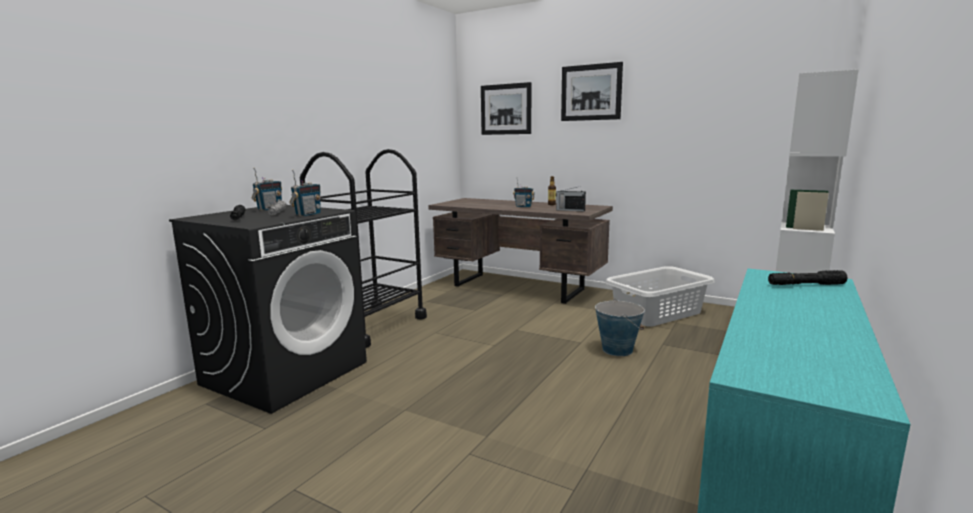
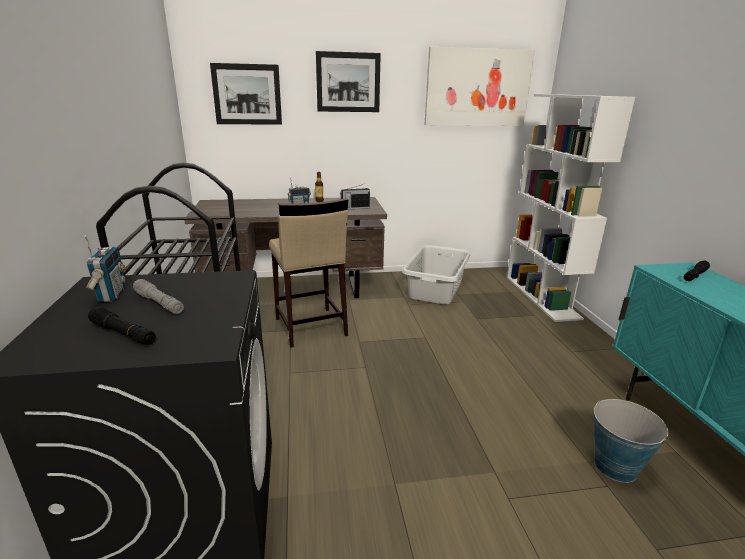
camera: 40 degrees left, 10 degrees up
(308, 214) = (222, 296): radio -> none
(492, 312) = (310, 327): none -> beige stool
(617, 350) = (458, 335): bucket -> bucket (615, 466)
(738, 87) = (477, 88): none -> picture

